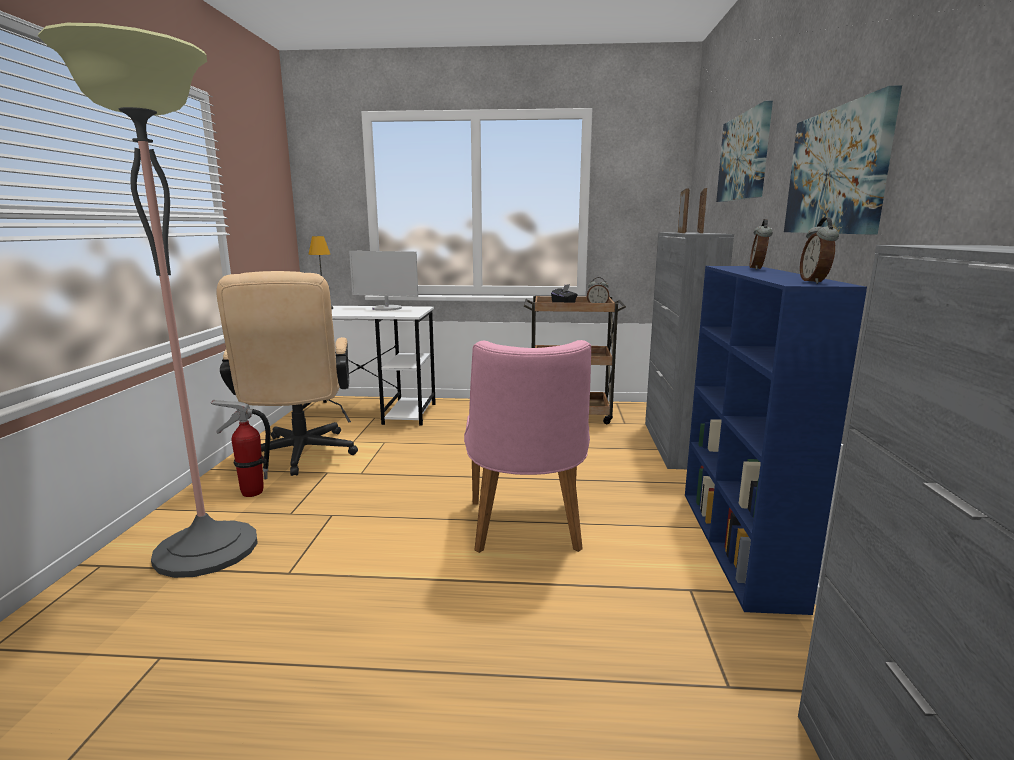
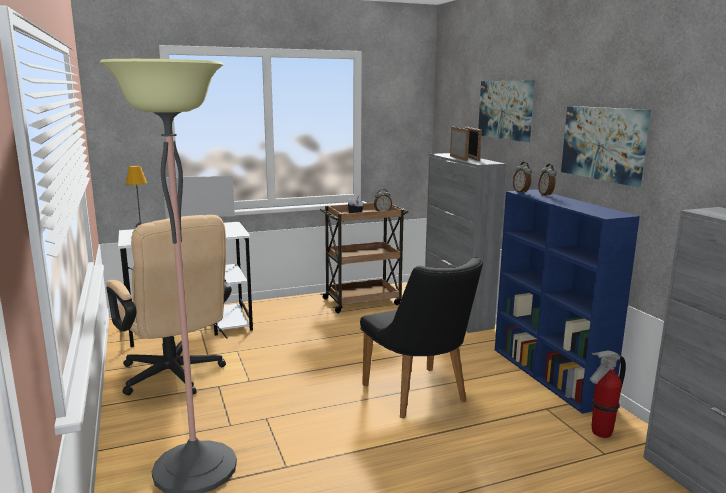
camera: 25 degrees left, 0 degrees up
(251, 492) = (171, 417): fire extinguisher -> fire extinguisher (601, 433)
(526, 531) = (420, 396): pink chair -> black chair
(815, 282) = (609, 212): alarm clock -> alarm clock (521, 192)

